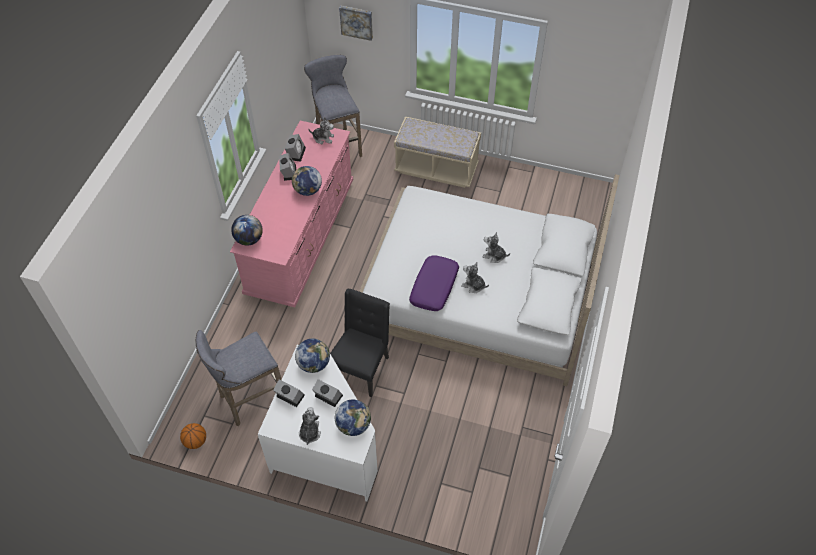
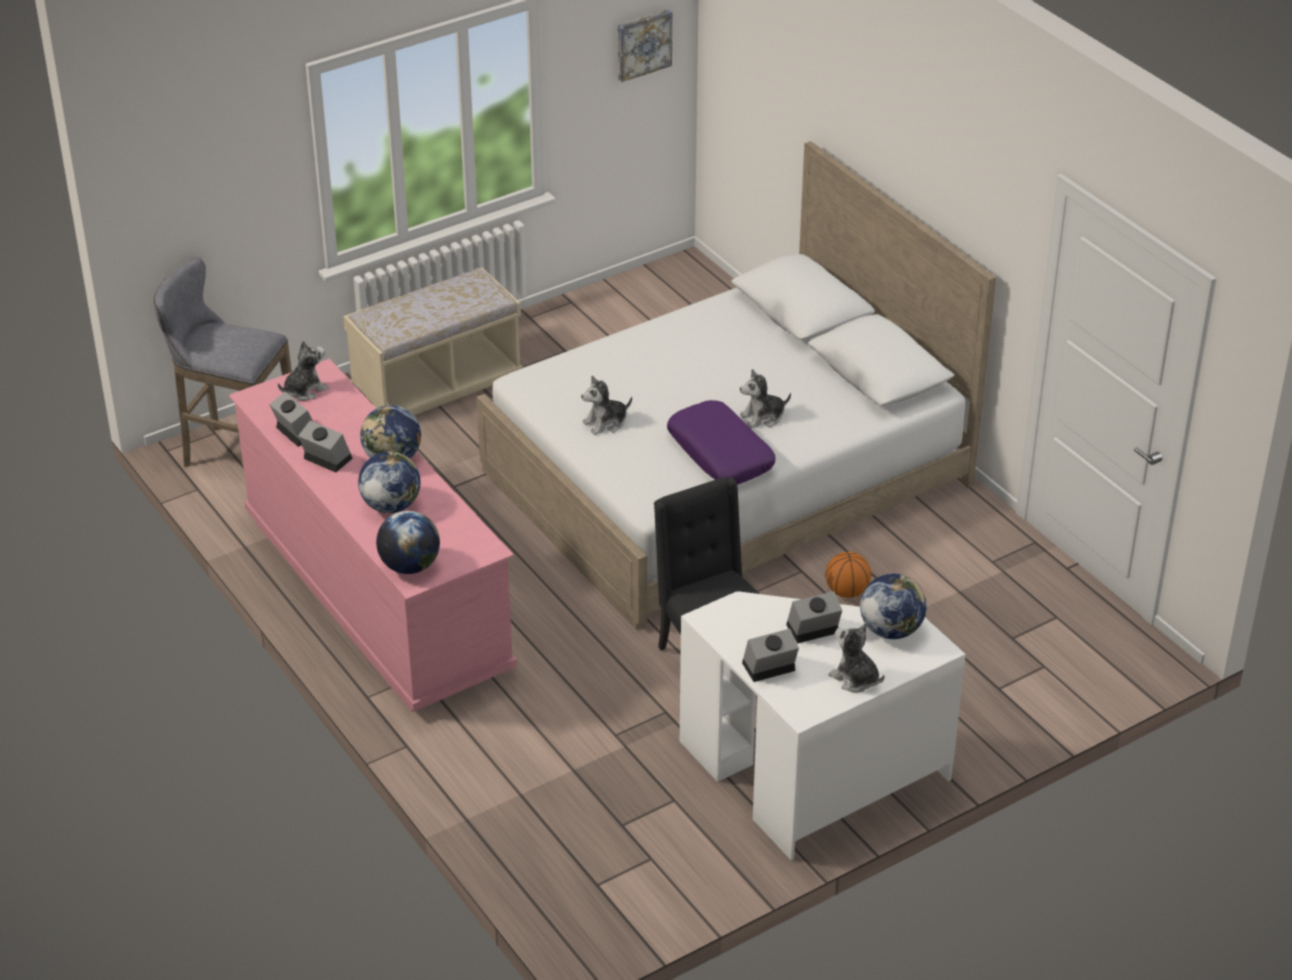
camera: 50 degrees left, 15 degrees down
(195, 441) = (636, 919): basketball -> basketball (846, 592)
(250, 400) = (629, 815): grey stool -> none
(314, 364) = (737, 616): globe -> globe (391, 505)
(356, 22) = (212, 171): picture -> picture (643, 44)
(494, 256) = (735, 372): plush toy -> plush toy (606, 423)

